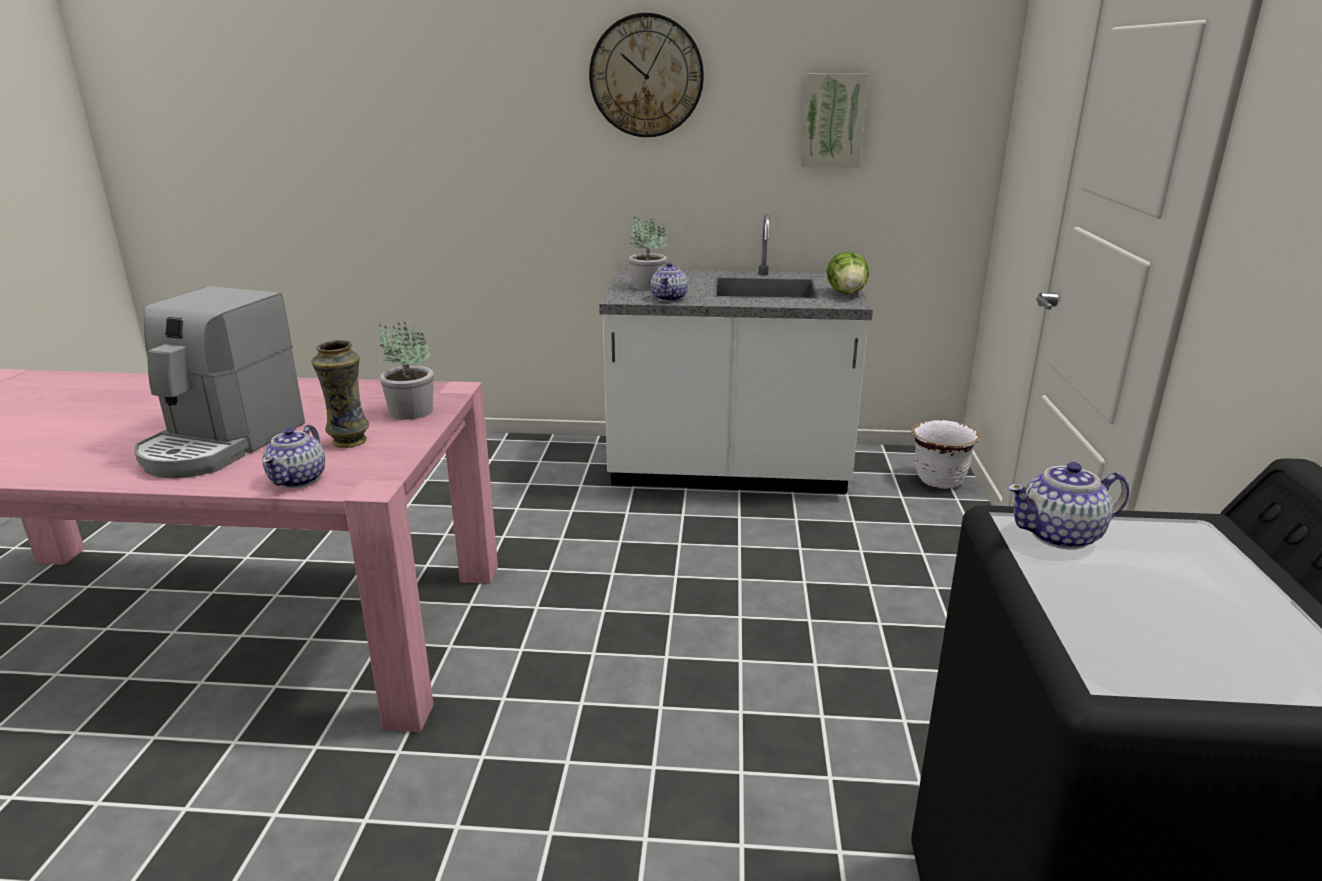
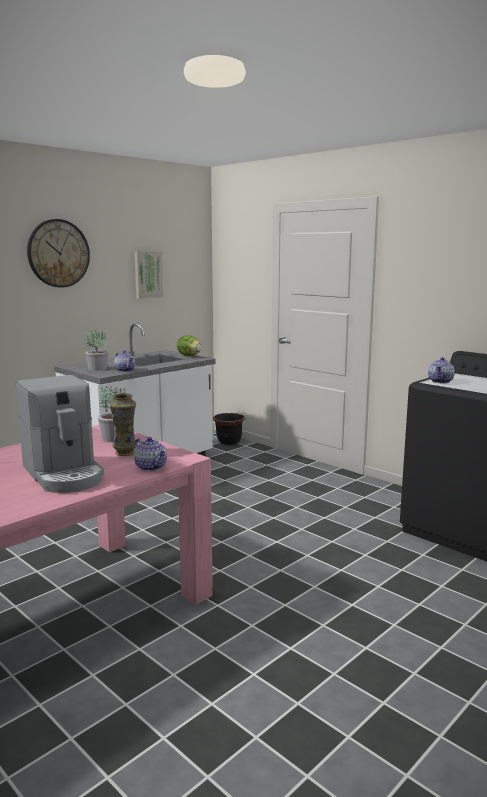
camera: 50 degrees left, 10 degrees down
(939, 481) = (229, 442): white planter -> black planter

